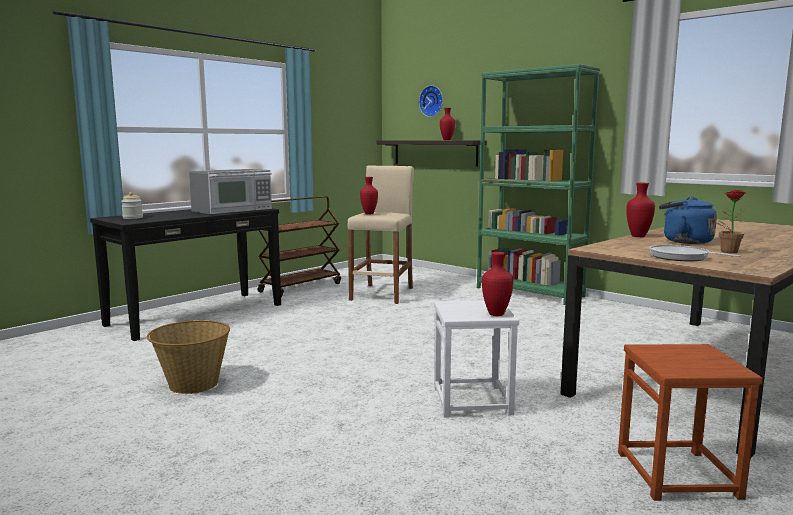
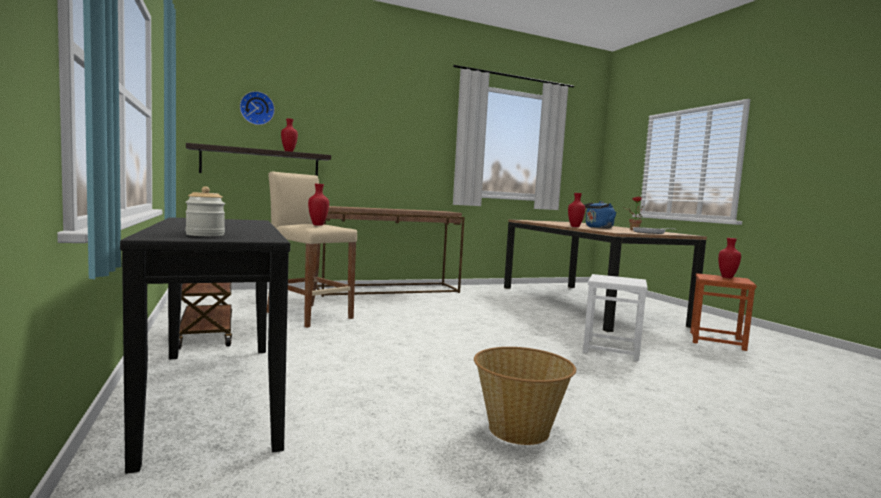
camera: 65 degrees left, 5 degrees down
(233, 210) = (233, 222): microwave -> none
(497, 314) = (633, 279): red vase -> red vase (727, 277)
(529, 292) = (389, 290): green bookcase -> brown console table

